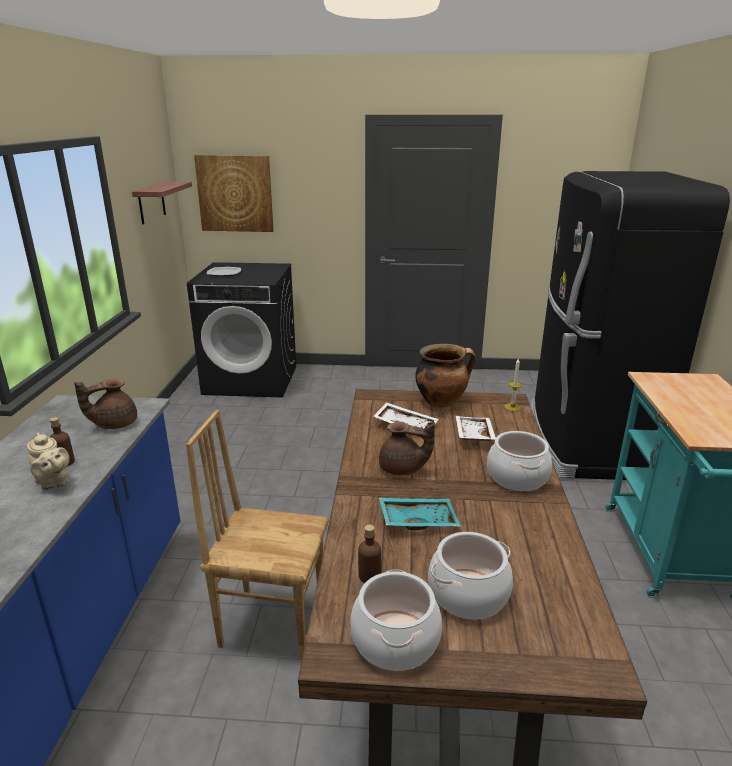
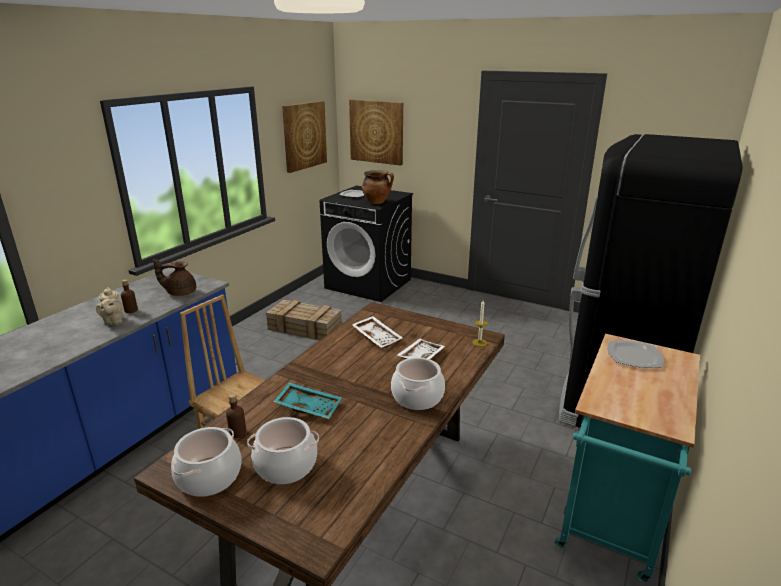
camera: 25 degrees right, 0 degrees up
(151, 202) = (304, 135): shelf -> picture
(215, 445) = (306, 328): none -> crate
(402, 469) = (338, 368): brown teapot -> none
(441, 402) = (425, 325): cooking pot -> cooking pot (377, 202)
(674, 386) = (634, 356): none -> plate

